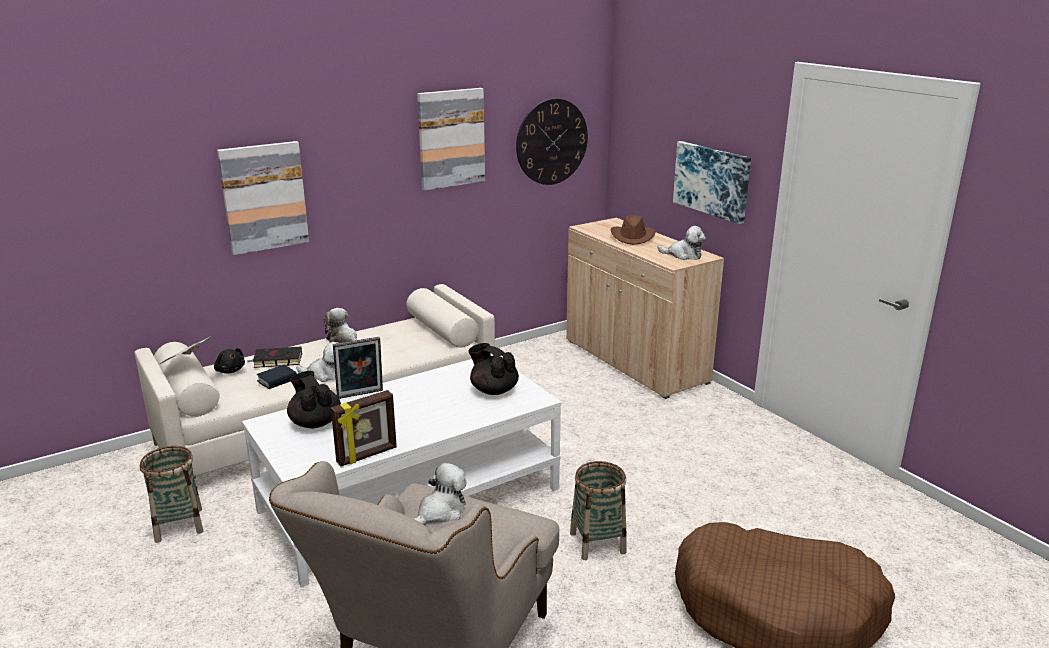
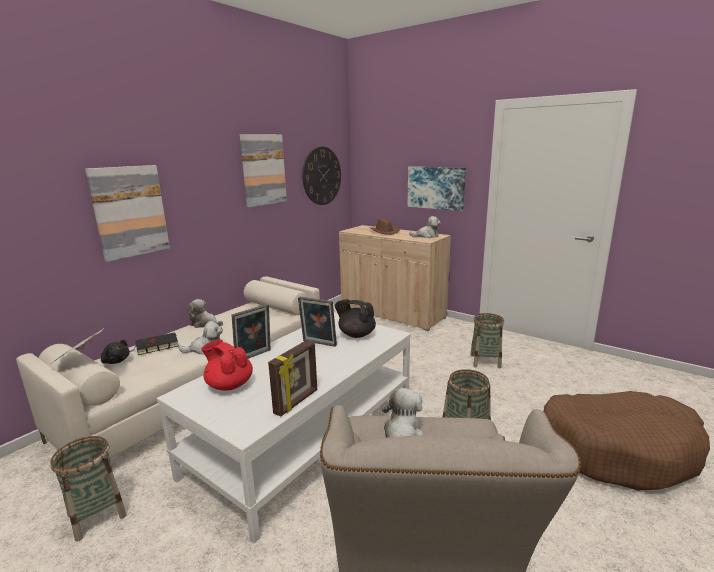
camera: 20 degrees left, 5 degrees down
(277, 380) = (165, 361): book -> none
(315, 422) = (229, 385): black teapot -> red teapot
(440, 393) = (318, 344): none -> picture frame
(709, 460) = (485, 361): none -> basket

